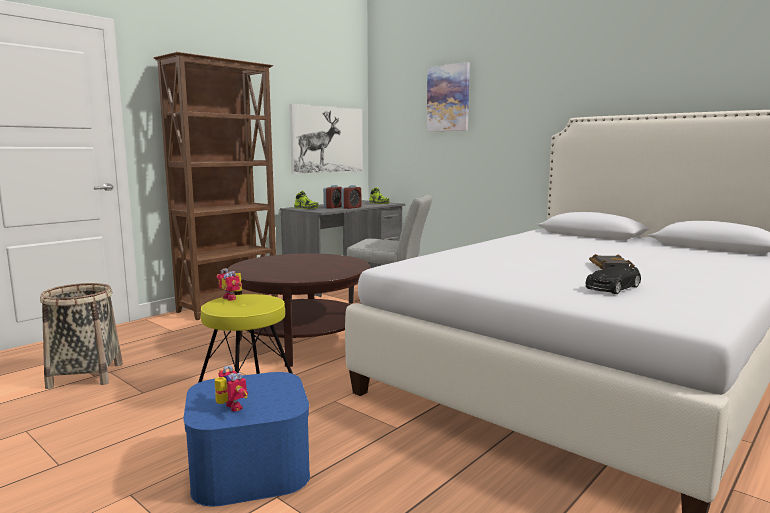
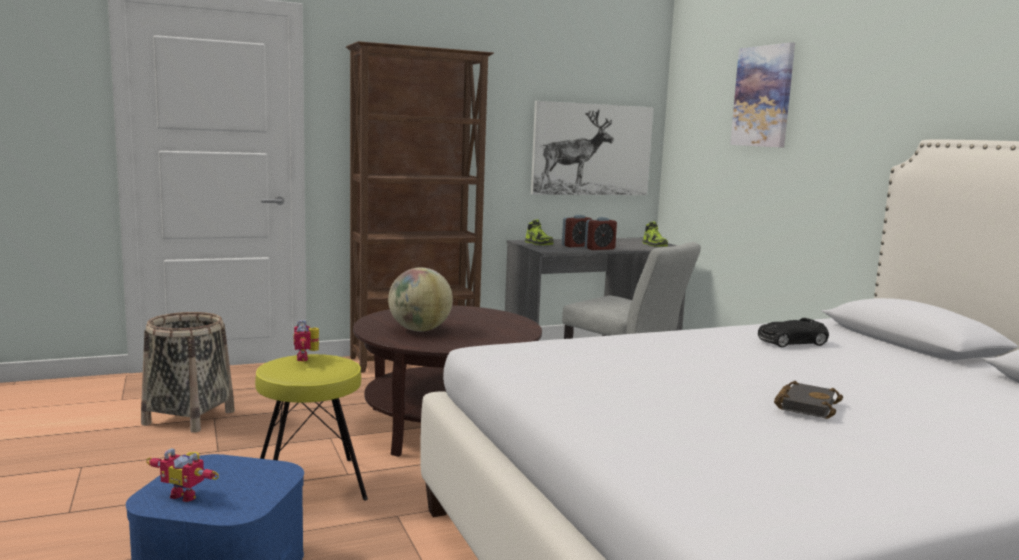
camera: 25 degrees right, 0 degrees up
(229, 408) = (186, 494): toy robot -> toy robot turned 120 degrees clockwise
(285, 271) = (419, 330): none -> globe
(612, 288) = (726, 445): black toy car -> black toy car (791, 342)

